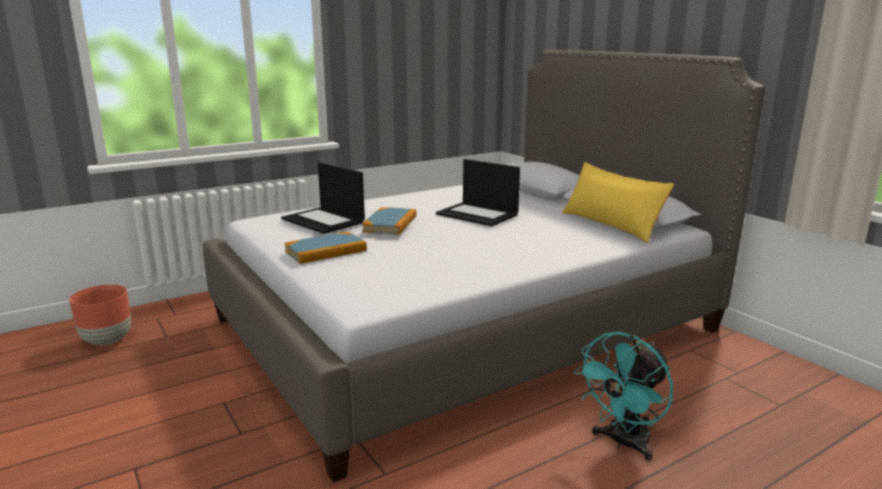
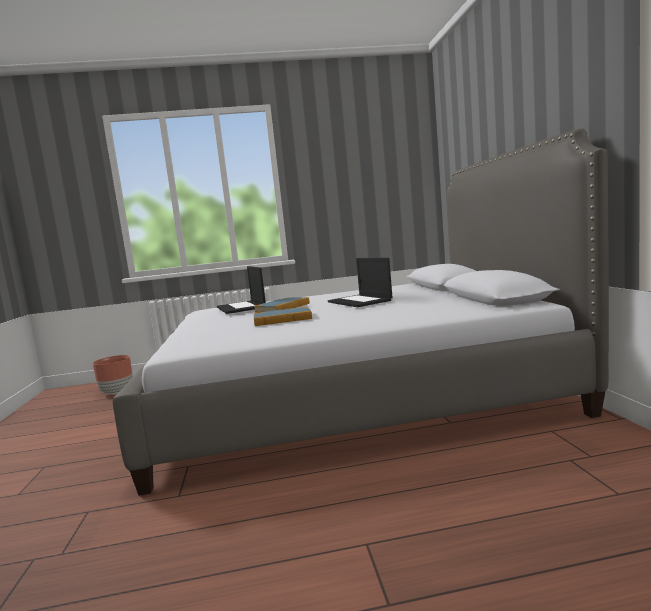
camera: 25 degrees right, 10 degrees down
(326, 251) = (212, 323): book -> book (282, 319)
(611, 224) = (467, 303): yellow pillow -> none
(623, 443) = (398, 504): turquoise fan -> none

